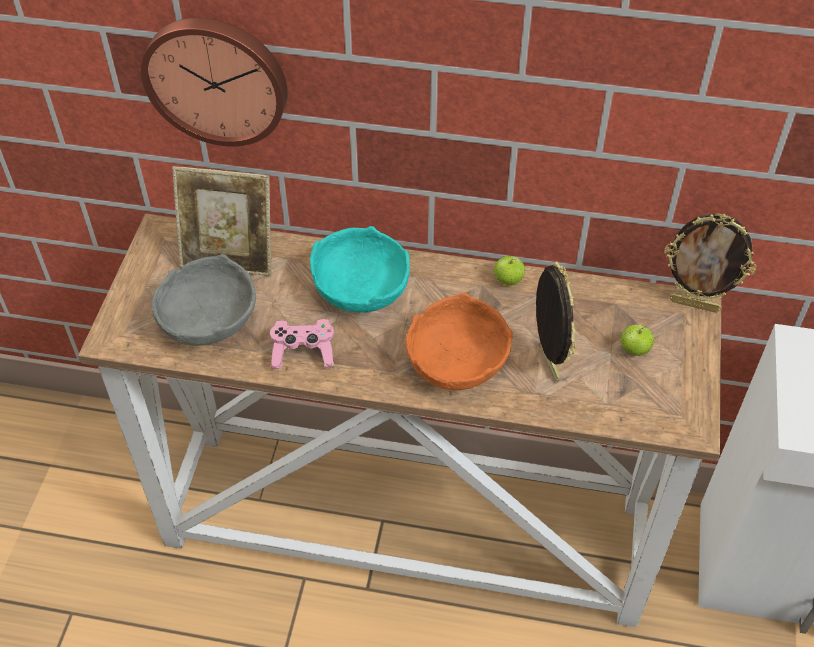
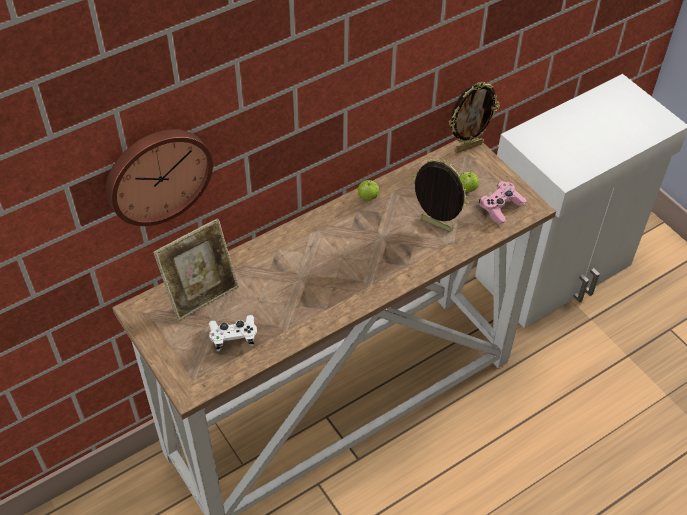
camera: 45 degrees left, 0 degrees up
(207, 321) = (233, 337): grey bowl -> white game controller
(303, 352) = (309, 313): pink game controller -> pink game controller (501, 208)
(361, 290) = (298, 257): turquoise bowl -> none
(455, 363) = (392, 258): orange bowl -> none

